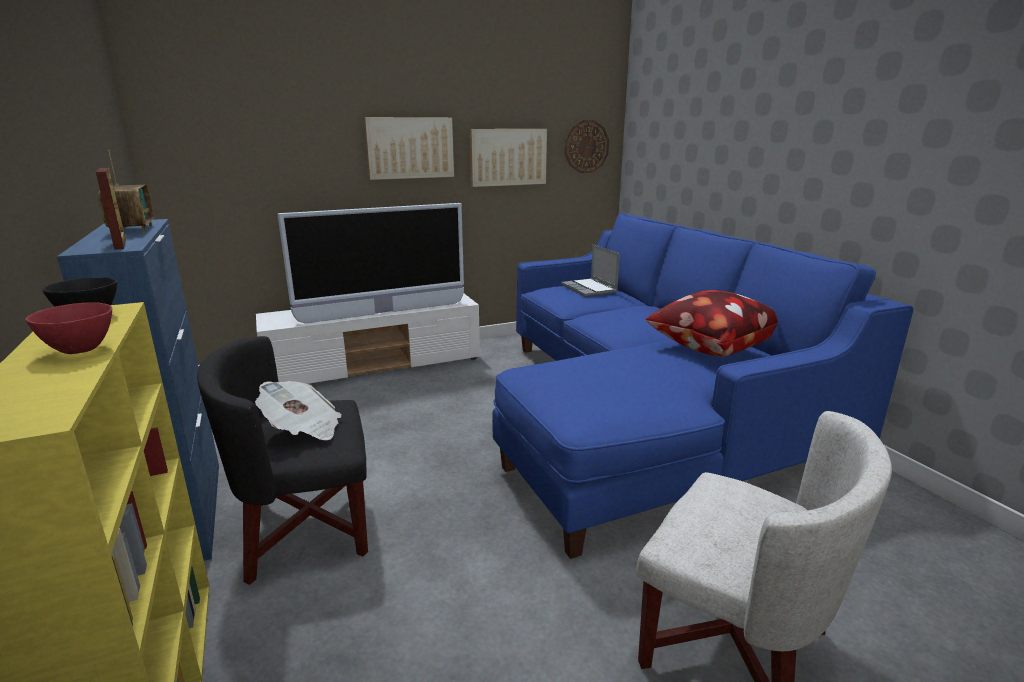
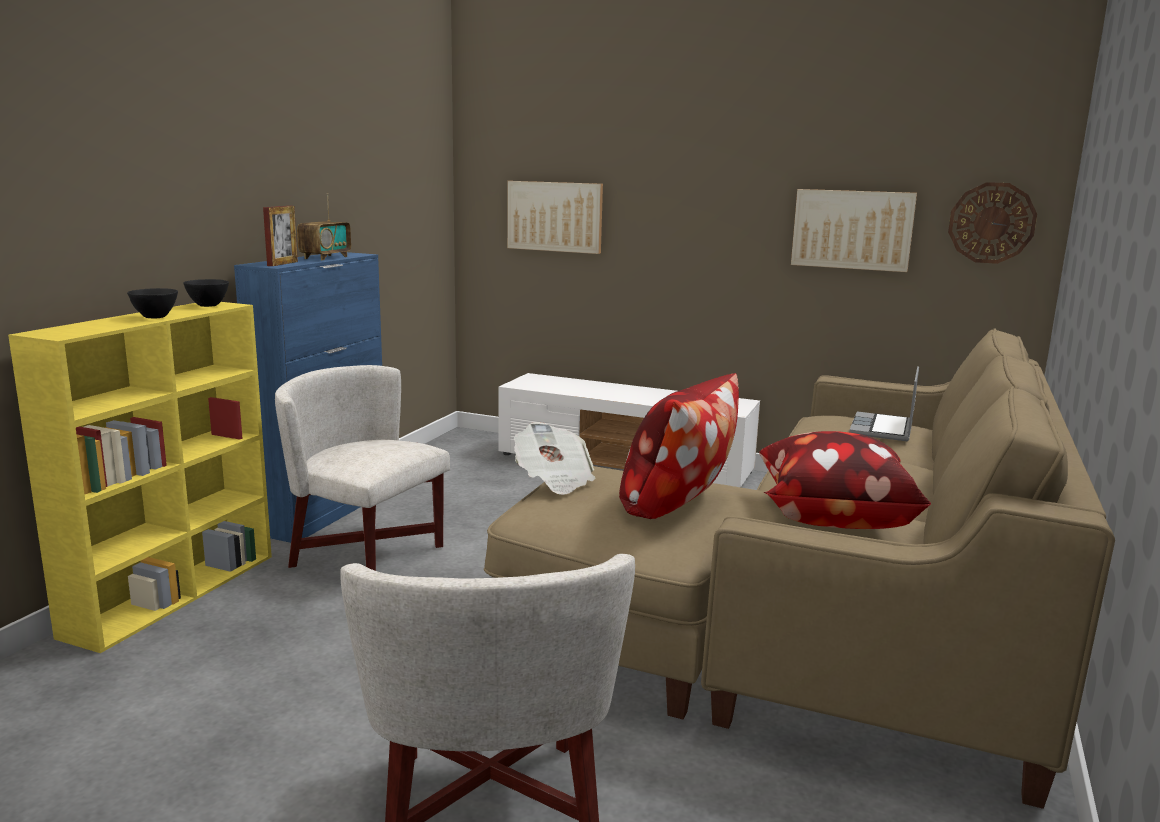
camera: 45 degrees right, 5 degrees down
(81, 350) = (155, 317): red bowl -> black bowl
(303, 428) = (366, 451): newspaper -> newspaper (554, 479)
(306, 529) = (367, 554): black armchair -> white armchair
(383, 312) = (631, 399): television -> none
(410, 148) = (716, 209): picture -> picture (555, 216)
(633, 371) = (678, 502): none -> pillow
(645, 412) = (833, 613): blue sofa -> beige sofa

